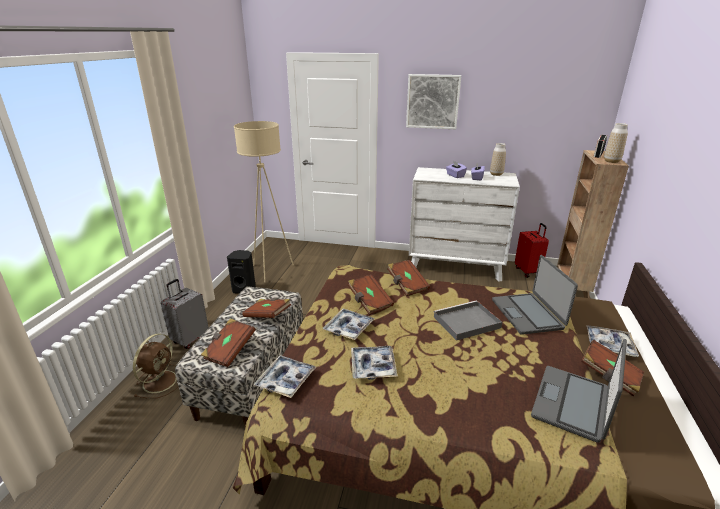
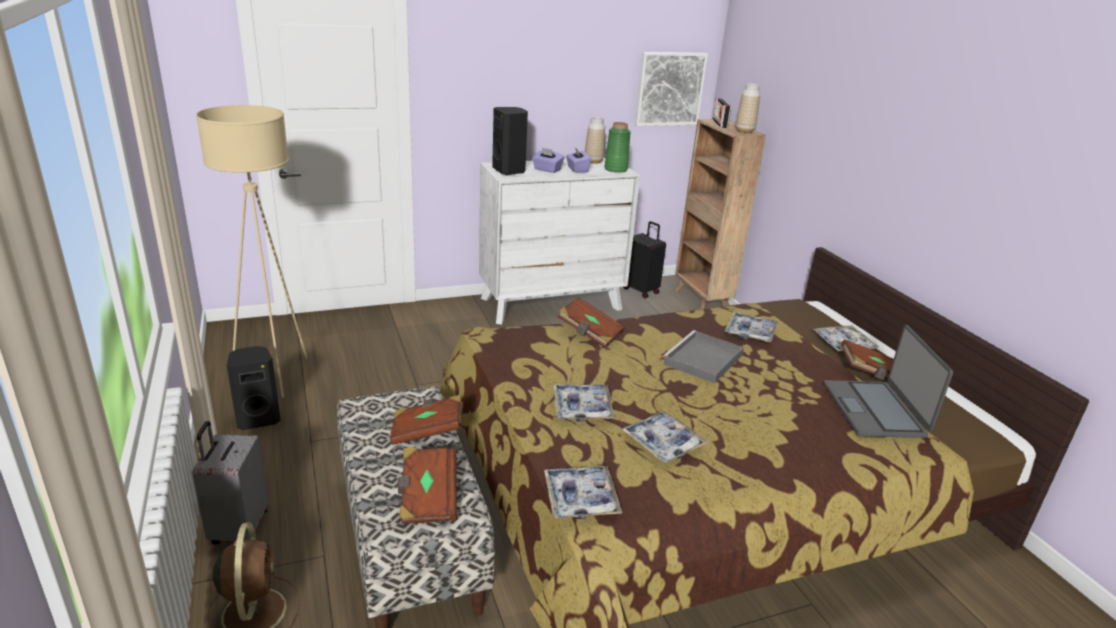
camera: 35 degrees left, 0 degrees up
(369, 302) = (569, 367): brown book -> none
(429, 174) = (509, 171): none -> black speaker
(432, 101) = (495, 60): picture -> picture (669, 89)
(505, 181) = (615, 169): none -> green vase
(528, 271) = (640, 290): red suitcase -> black suitcase
(528, 314) = (750, 332): laptop -> tray

